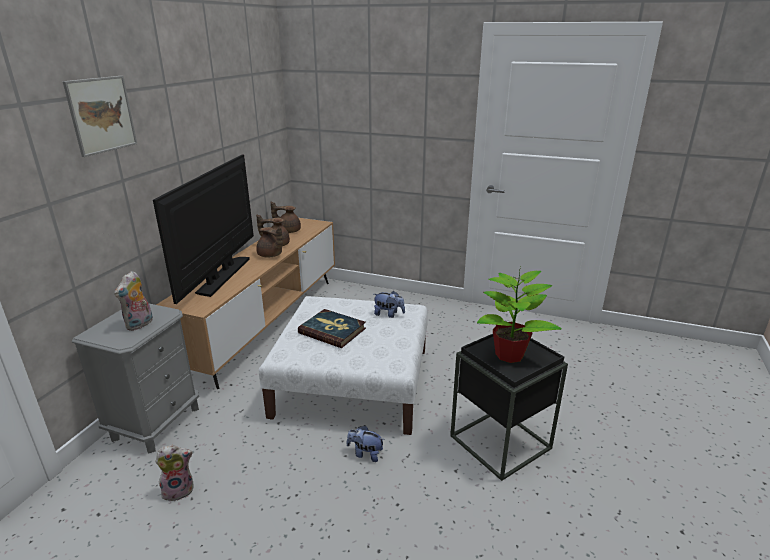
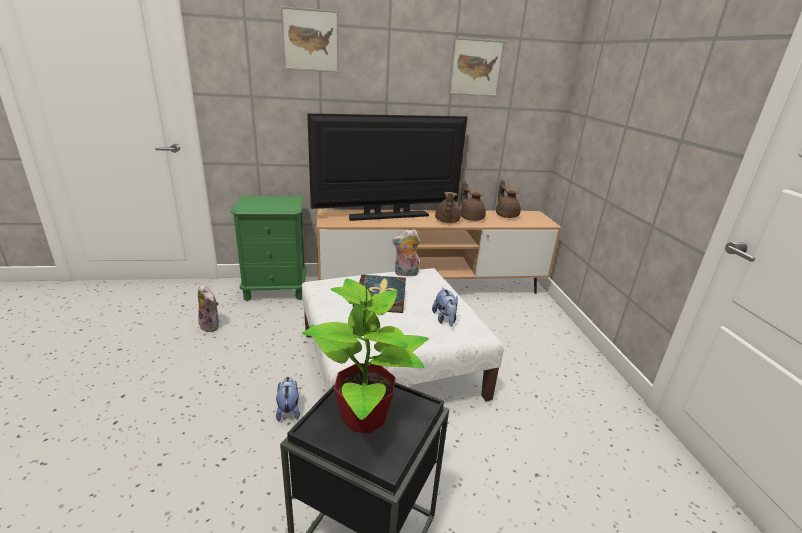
camera: 60 degrees right, 0 degrees up
(140, 325) = (268, 205): plush toy -> plush toy (405, 274)
(156, 422) = (276, 290): grey nightstand -> green nightstand
(233, 107) = (475, 67): none -> picture

